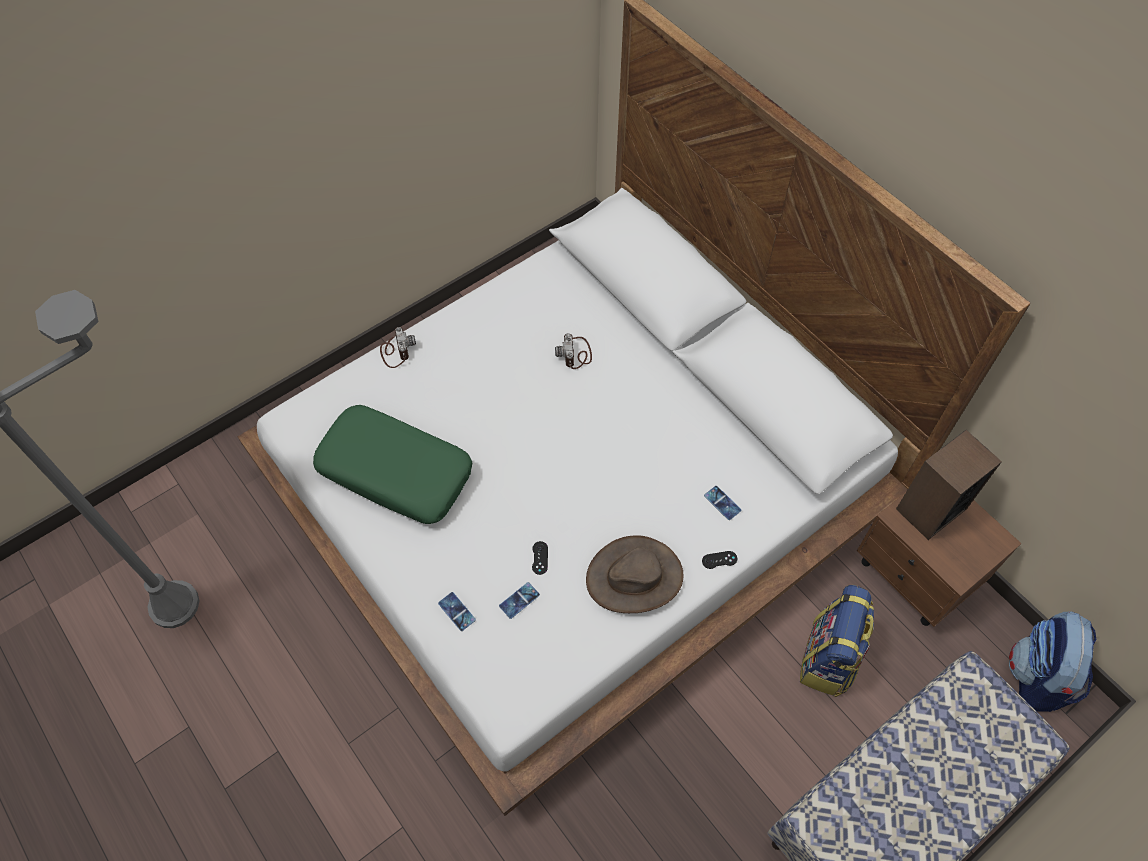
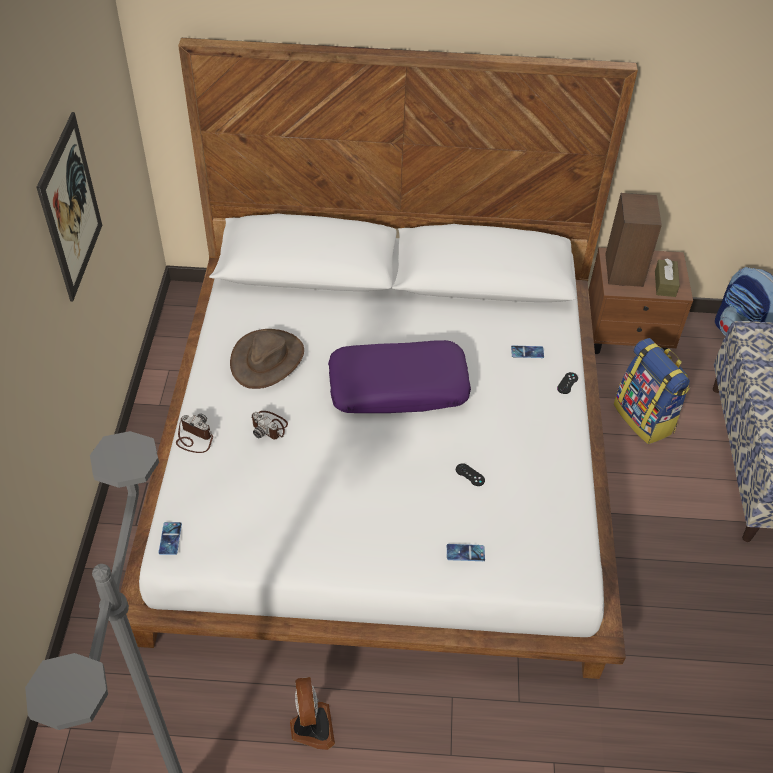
camera: 50 degrees left, 10 degrees down
(294, 629) = (311, 727): none -> fan
(396, 471) = (303, 510): green pillow -> none
(402, 97) = (70, 208): none -> picture
(519, 600) = (492, 509): phone -> phone (170, 538)
(575, 354) = (325, 341): camera -> camera (269, 426)
(580, 439) = (398, 387): none -> purple pillow
(634, 577) = (538, 433): brown hat -> brown hat (267, 359)
(954, 556) = (665, 284): none -> brown tissue box

